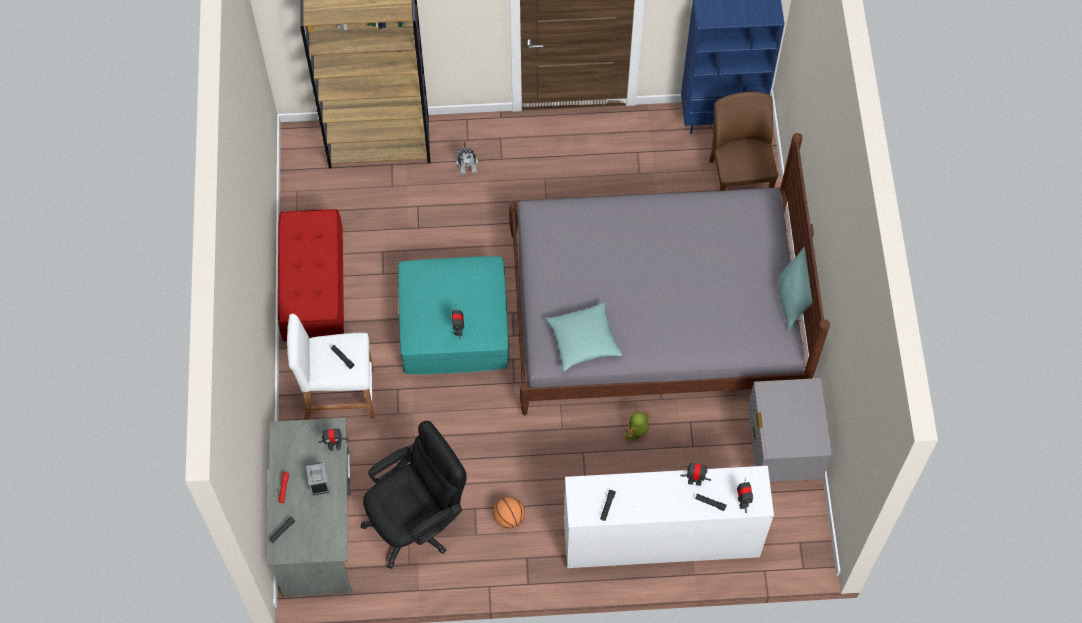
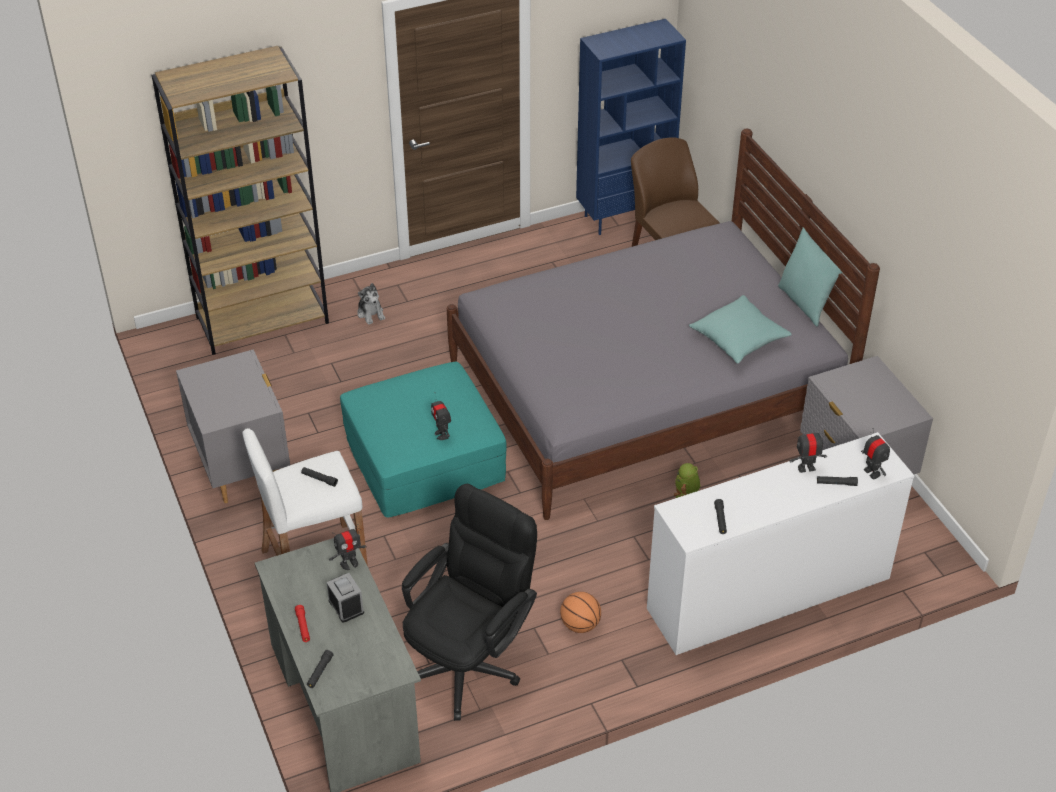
camera: 20 degrees left, 20 degrees down
(314, 292) = (242, 470): red bench -> grey nightstand
(583, 341) = (598, 391): turquoise pillow -> turquoise pillow (739, 339)

